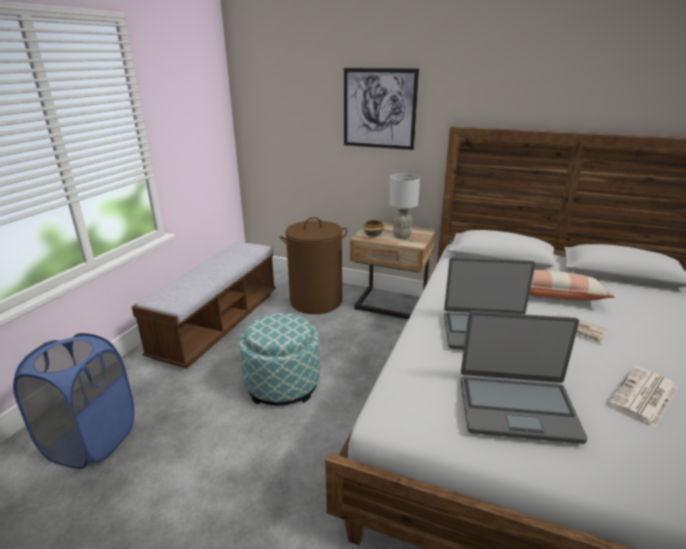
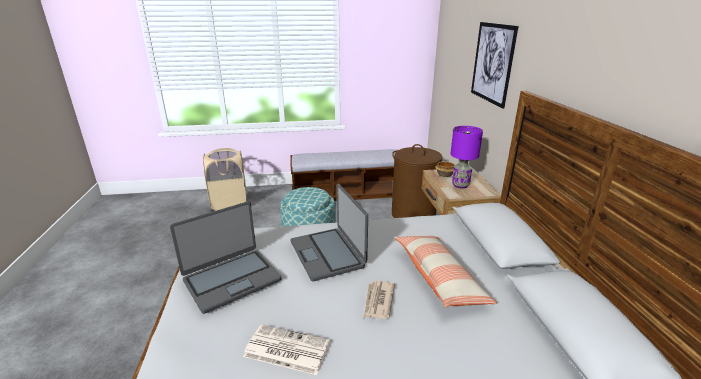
camera: 60 degrees right, 0 degrees up
(92, 441) = (230, 205): blue laundry basket -> beige laundry basket
(401, 236) = (460, 185): grey table lamp -> purple table lamp
(517, 407) = (231, 279): laptop -> laptop turned 105 degrees counterclockwise

